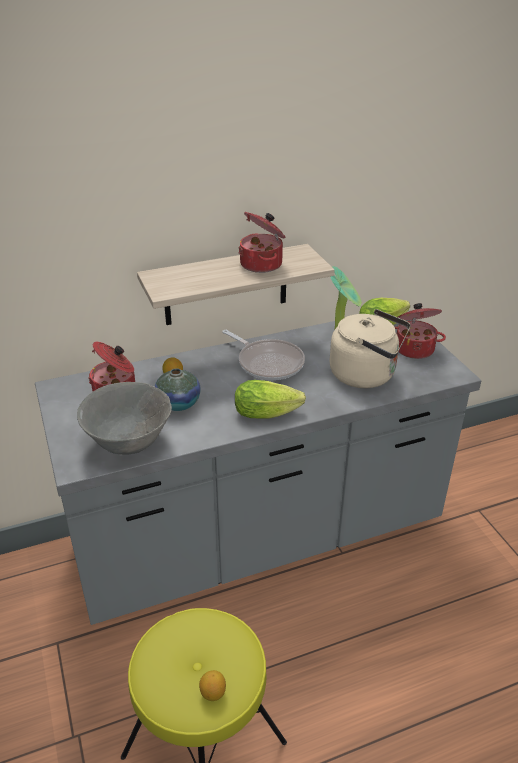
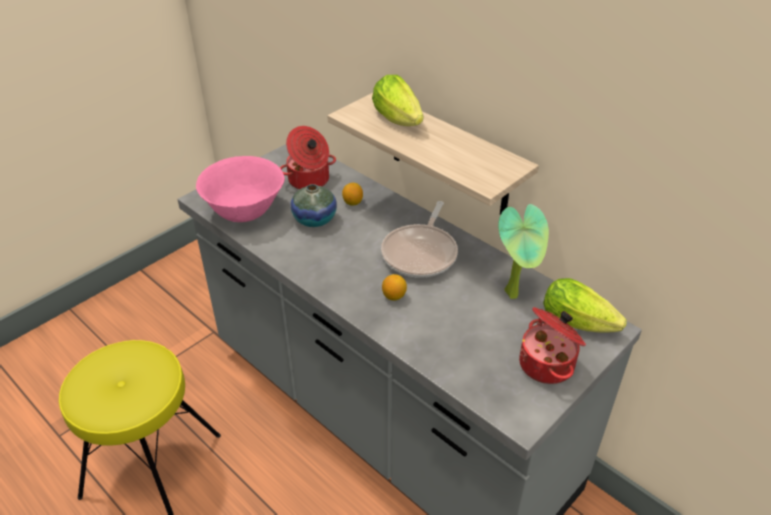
camera: 65 degrees right, 5 degrees up
(128, 442) = (245, 212): grey bowl -> pink bowl
(213, 693) = (94, 401): lemon -> lemon (394, 296)
(262, 264) = (455, 149): cooking pot -> none
(270, 412) = (336, 280): lettuce -> lettuce (399, 120)
(366, 375) = (454, 334): beige kettle -> none

